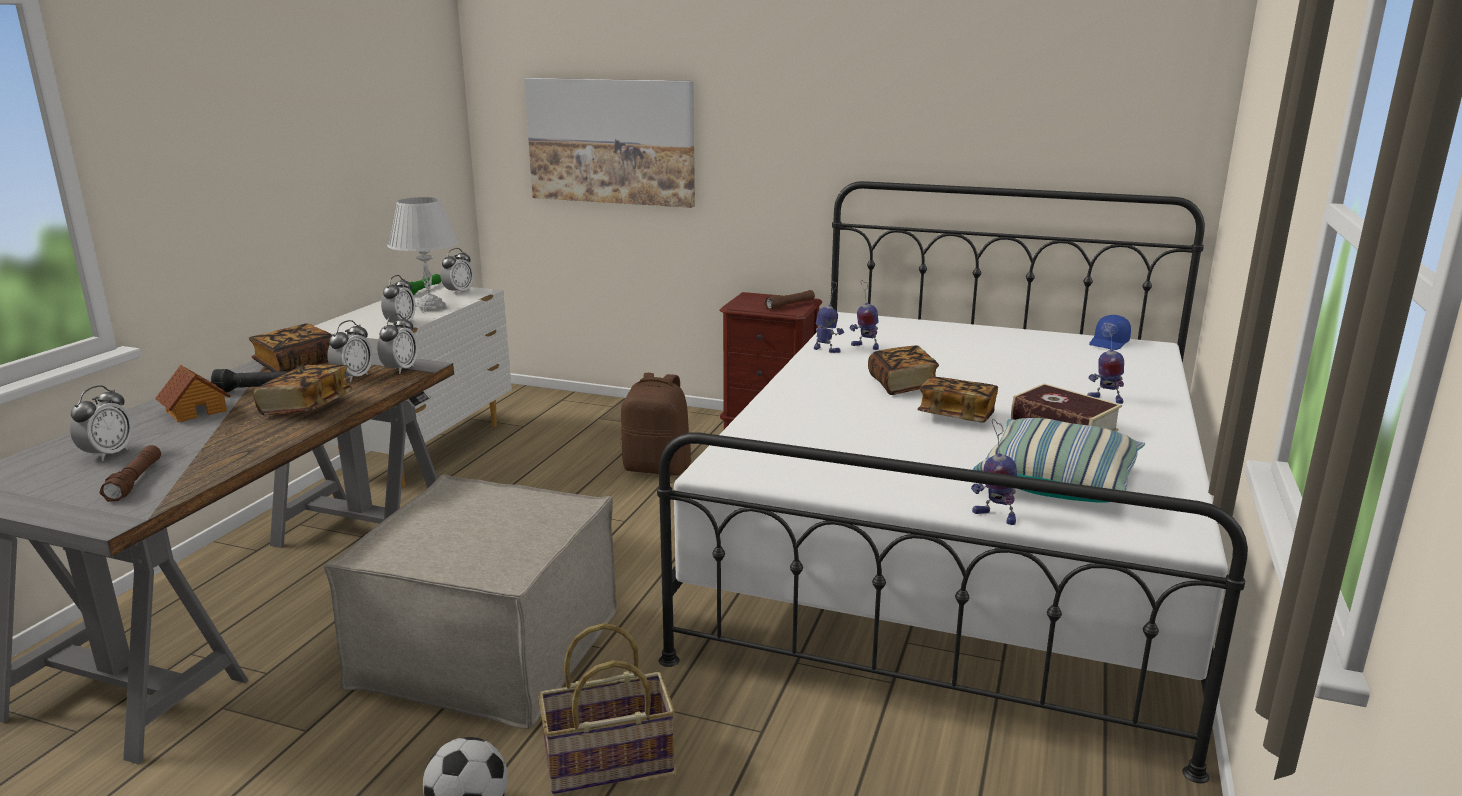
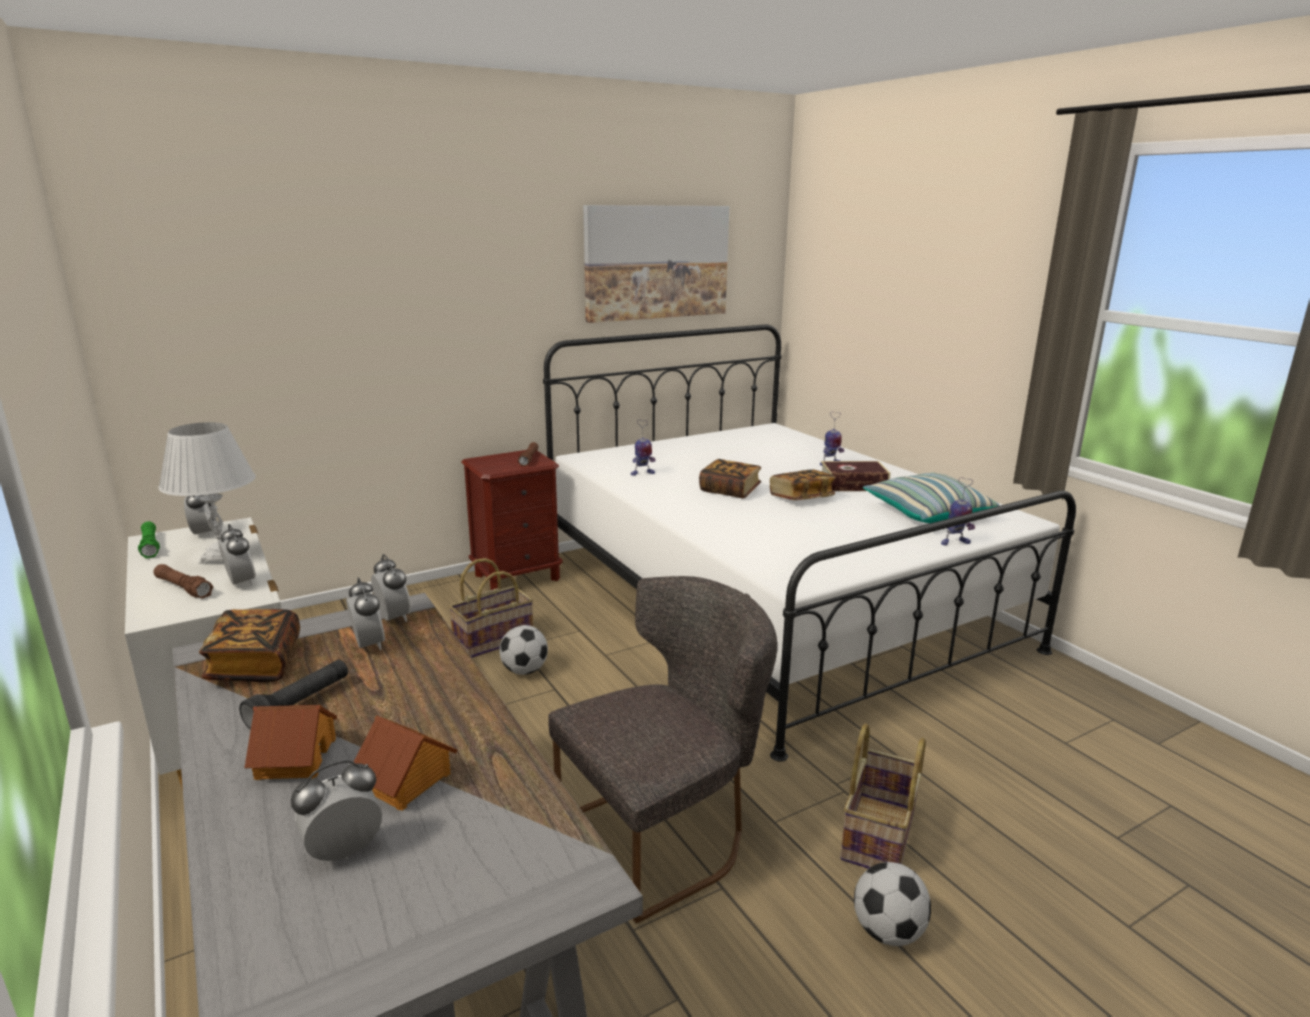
camera: 50 degrees left, 0 degrees up
(108, 454) = (344, 851): alarm clock -> alarm clock turned 90 degrees counterclockwise
(135, 481) = (478, 844): brown flashlight -> brown flashlight (183, 588)
(192, 442) = (406, 781): none -> toy house
(306, 407) = (416, 690): book -> none
(488, 649) = (665, 834): beige ottoman -> grey chair
(611, 141) = (299, 331): picture -> picture (656, 262)
(633, 498) = (524, 670): none -> football
(657, 468) = (493, 639): brown backpack -> basket
(826, 350) = (627, 483): toy robot -> none
(1109, 343) = (750, 432): blue cap -> none

